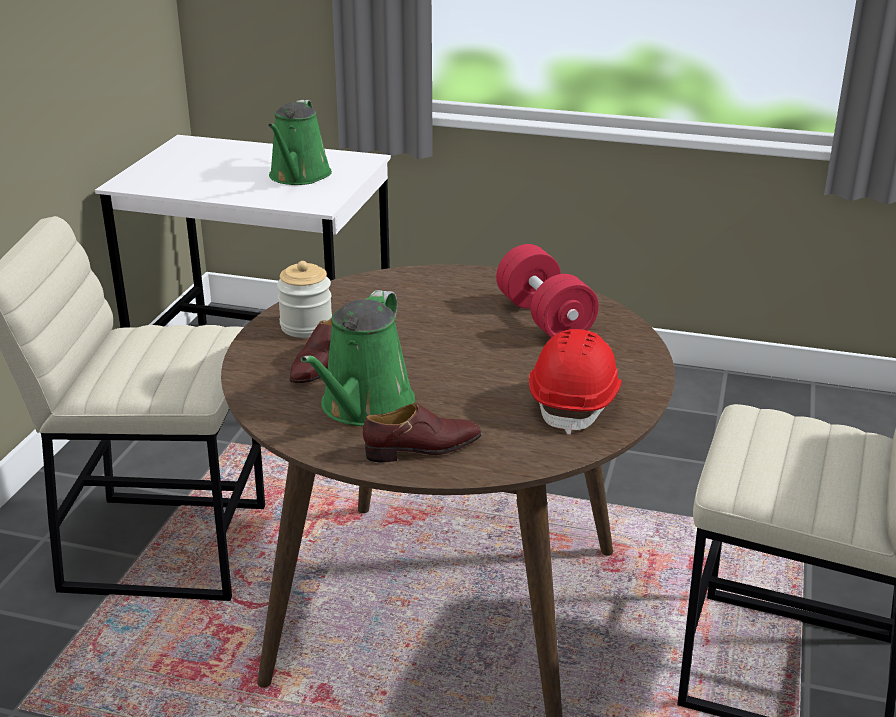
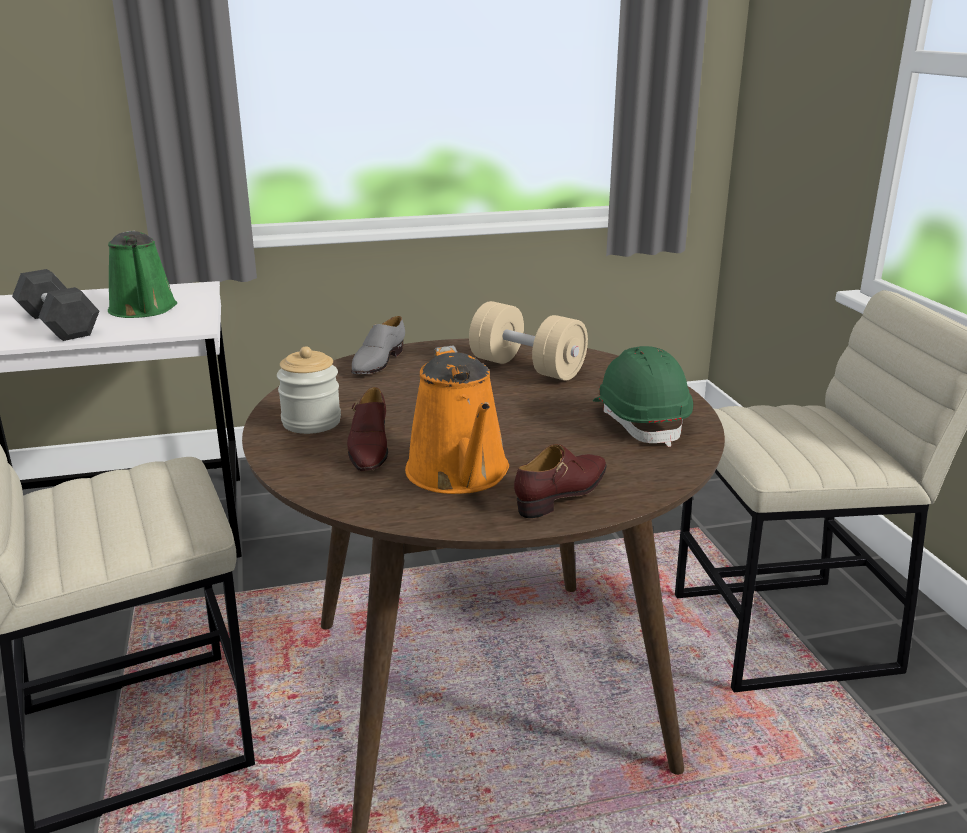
camera: 30 degrees left, 5 degrees down
(222, 179) = (59, 324): none -> black dumbbell
(363, 407) = (460, 475): green watering can -> orange watering can
(421, 279) = (377, 362): none -> grey shoe
(544, 318) = (527, 368): red dumbbell -> beige dumbbell
(575, 402) = (640, 421): red hard hat -> green hard hat

